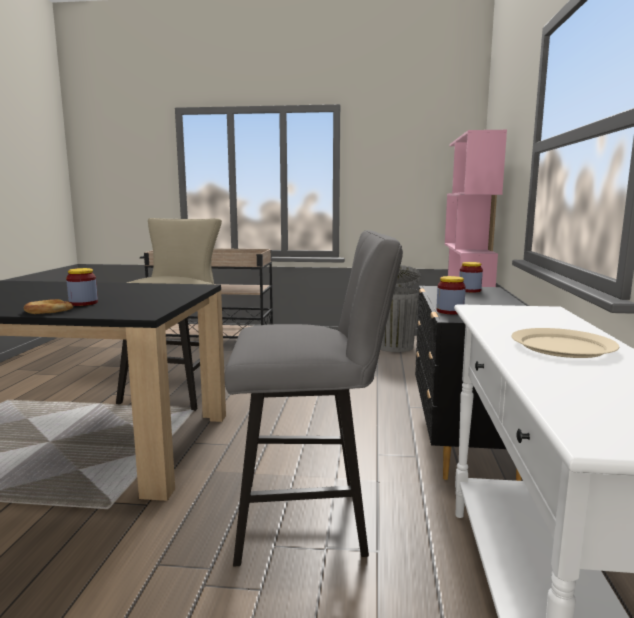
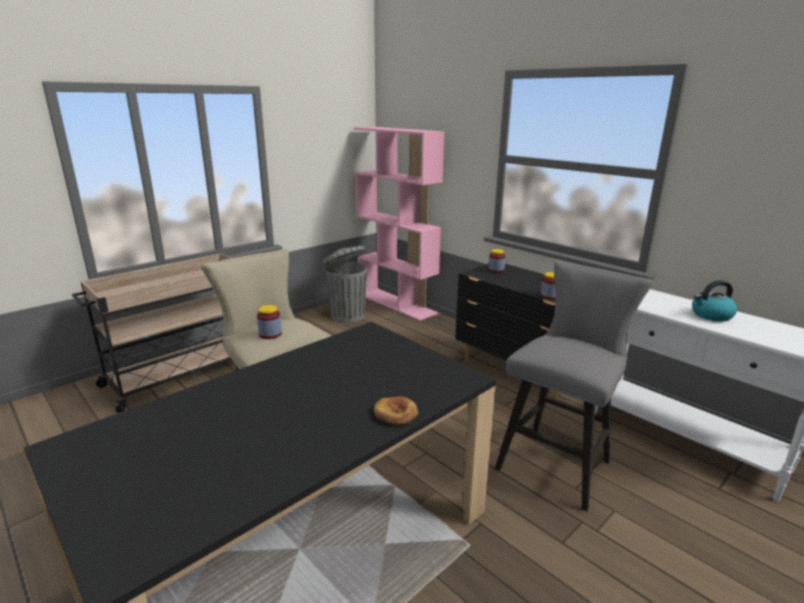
camera: 50 degrees left, 10 degrees up
(83, 303) = (379, 391): jar -> jar (270, 334)
(563, 347) = (711, 315): beige plate -> kettle

